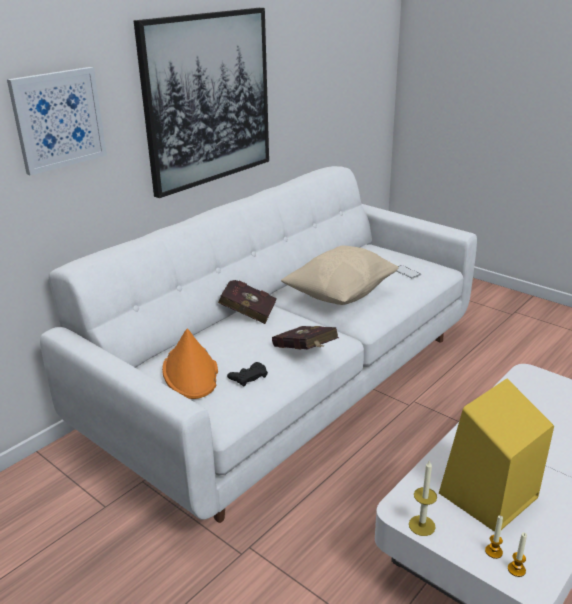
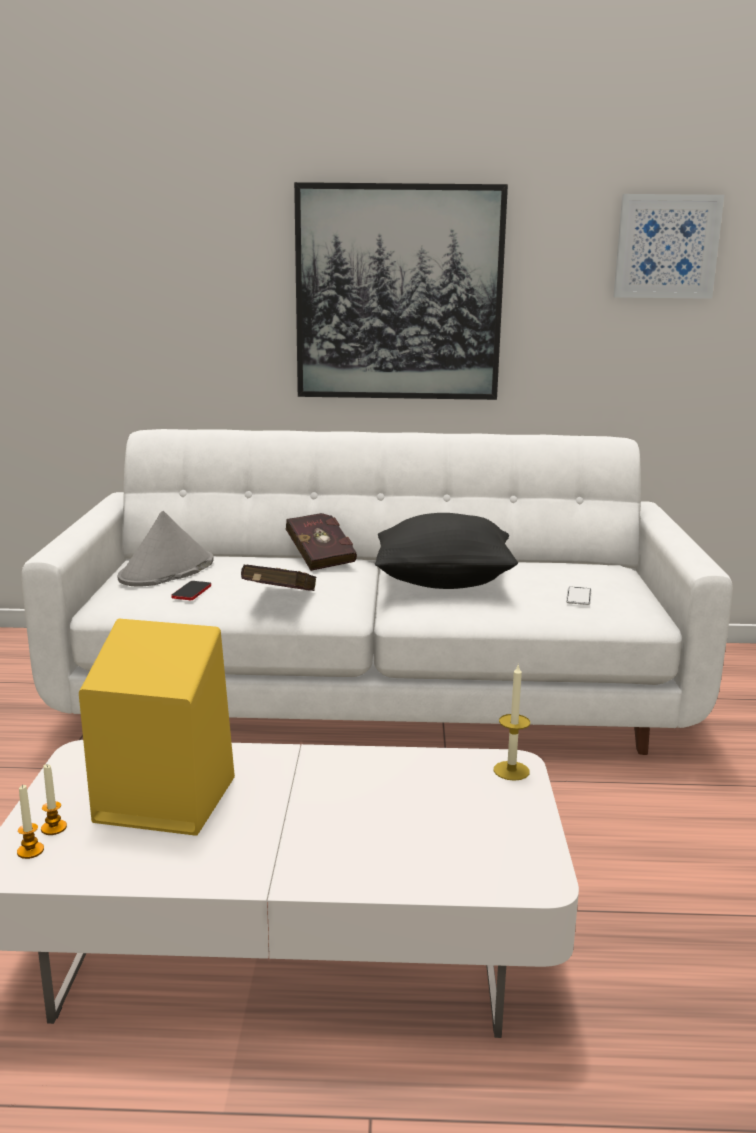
camera: 50 degrees right, 10 degrees down
(58, 119) = (185, 277): picture -> picture (666, 247)
(191, 372) = (166, 570): orange hat -> grey hat
(248, 377) = (191, 591): black game controller -> phone
(340, 295) = (444, 582): beige pillow -> black pillow
(422, 525) = (66, 772): candle -> candle (511, 770)

